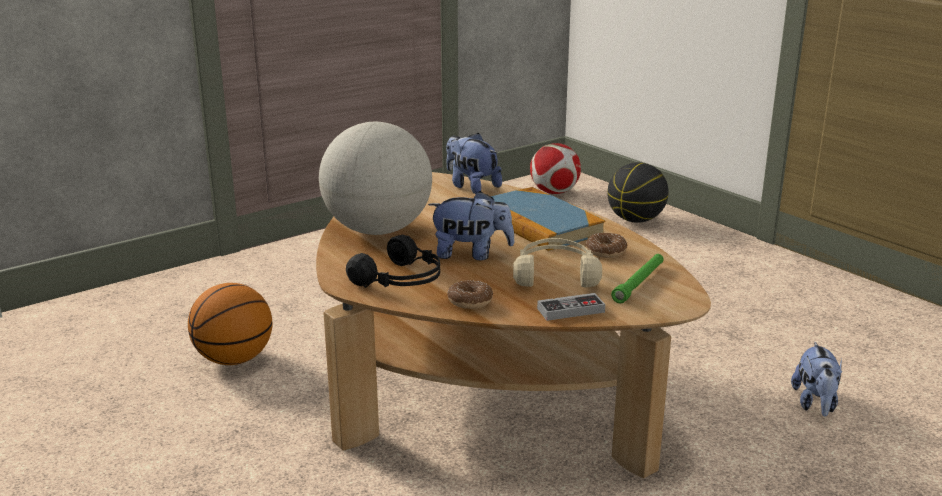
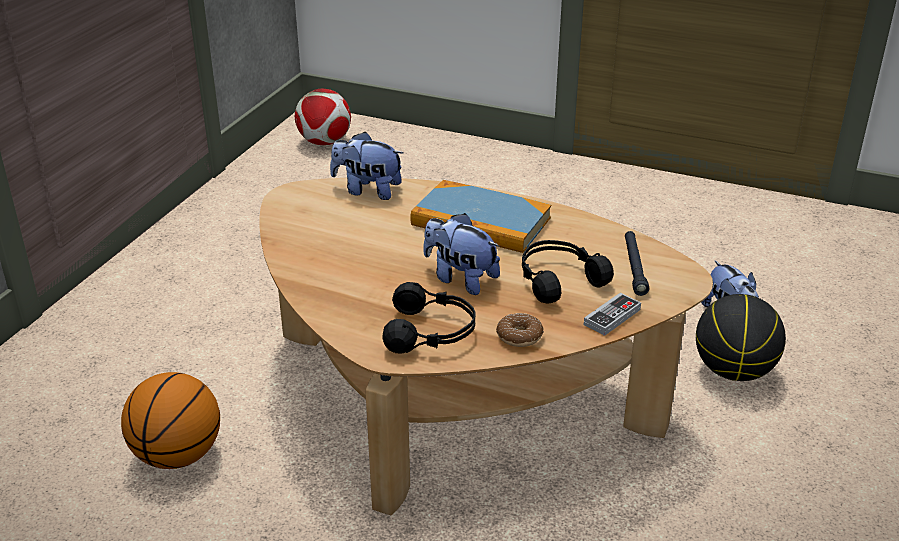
camera: 30 degrees left, 10 degrees up
(378, 230) = (338, 275): globe -> none
(471, 254) = (460, 279): plush toy -> plush toy turned 120 degrees counterclockwise
(555, 274) = (558, 280): beige headphones -> black headphones
(606, 251) = (572, 238): donut -> none
(635, 220) = (431, 157): basketball -> basketball (733, 371)
(639, 283) = (634, 267): green flashlight -> black flashlight

